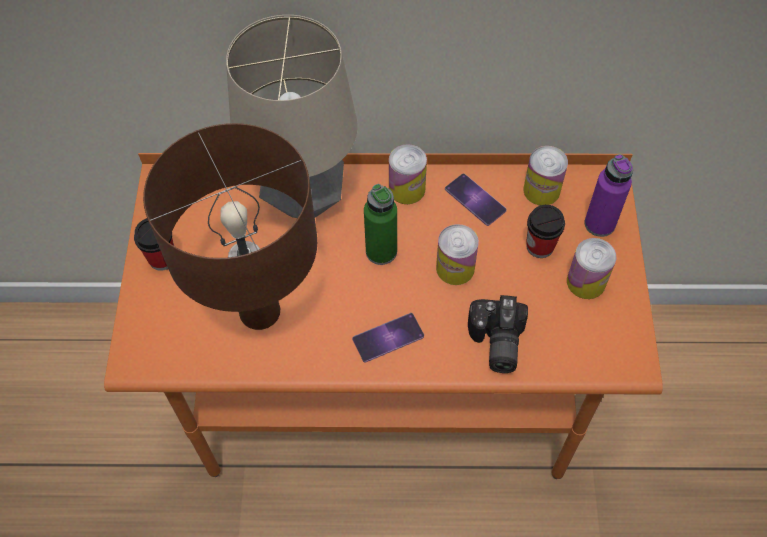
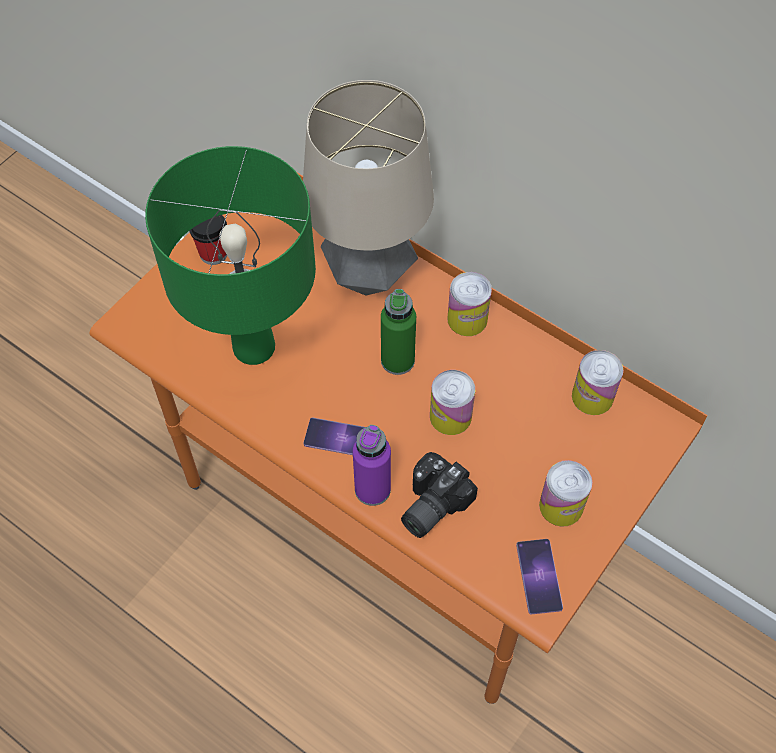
camera: 35 degrees right, 0 degrees up
(260, 312) = (254, 348): brown table lamp -> green table lamp
(475, 199) = (521, 366): phone -> phone (539, 576)
(540, 246) = (546, 446): cup -> none
(599, 224) = (622, 462): purple bottle -> purple bottle (372, 489)

